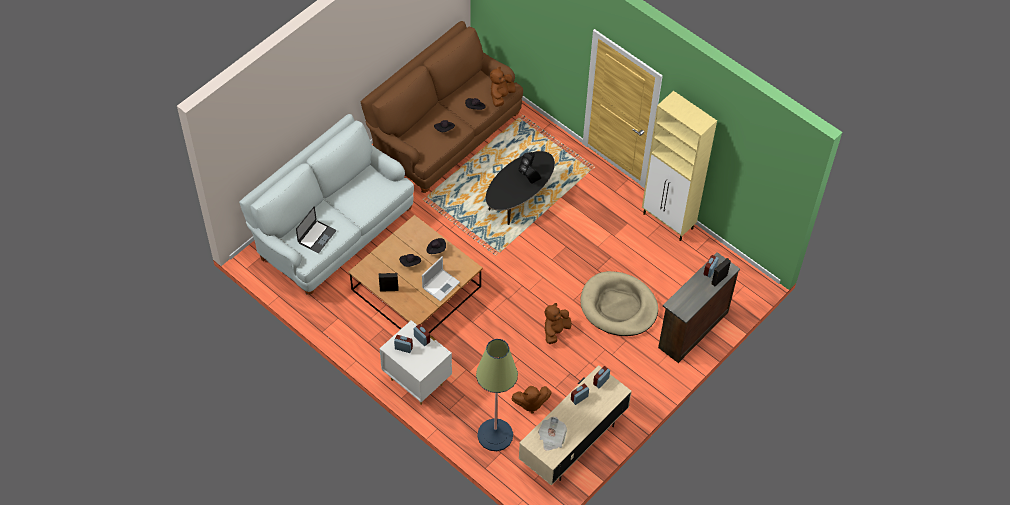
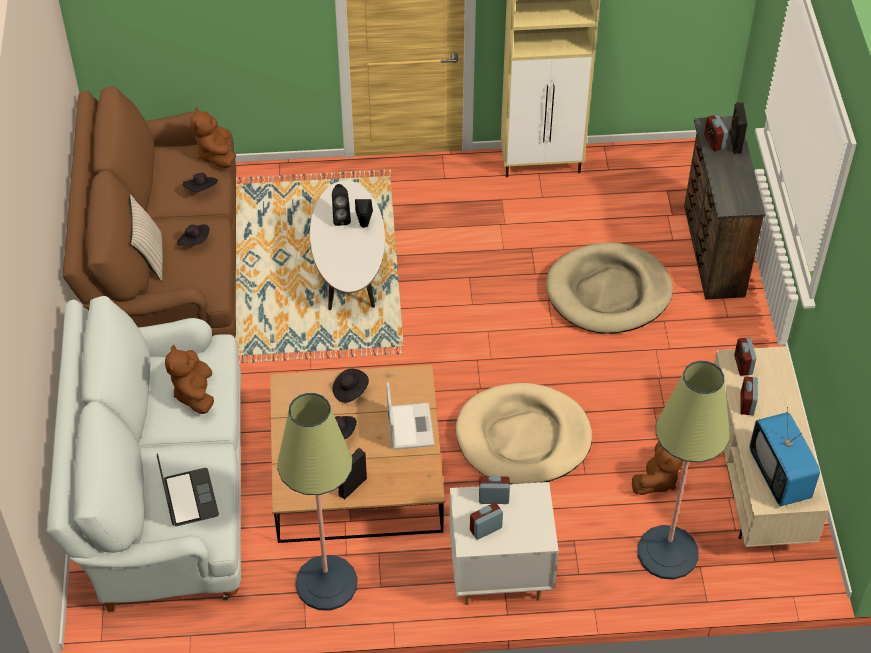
camera: 45 degrees left, 5 degrees down
(350, 322) = (326, 583): none -> floor lamp
(419, 122) = (150, 257): none -> beige pillow
(498, 335) = (523, 438): none -> beige dog bed
(519, 198) = (349, 269): black coffee table -> white coffee table
(551, 438) = (779, 475): newspaper -> television
(555, 331) = (578, 377): brown plush toy -> brown plush toy (194, 393)

